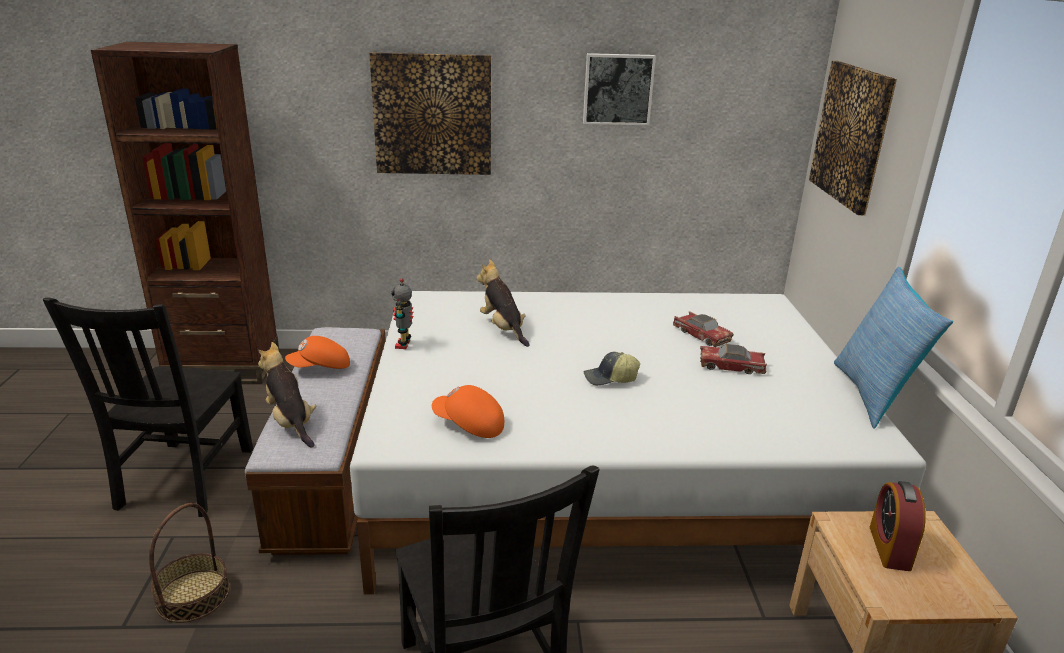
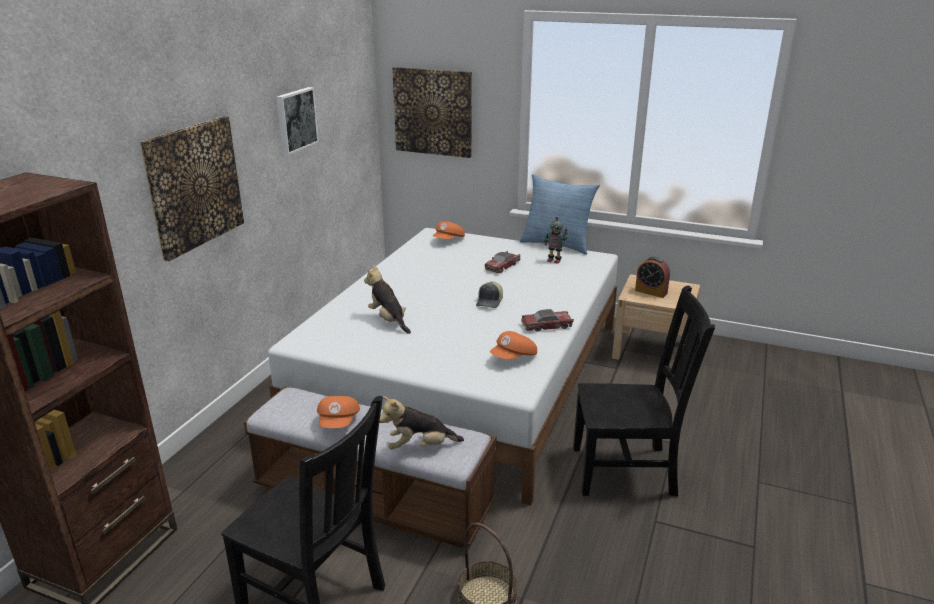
camera: 65 degrees left, 0 degrees up
(404, 345) = (377, 362): toy robot -> toy robot (554, 260)
(503, 329) = (388, 320): plush toy -> plush toy turned 60 degrees clockwise
(701, 335) = (458, 263): toy car -> toy car (546, 326)
(762, 315) = (449, 240): none -> orange cap

